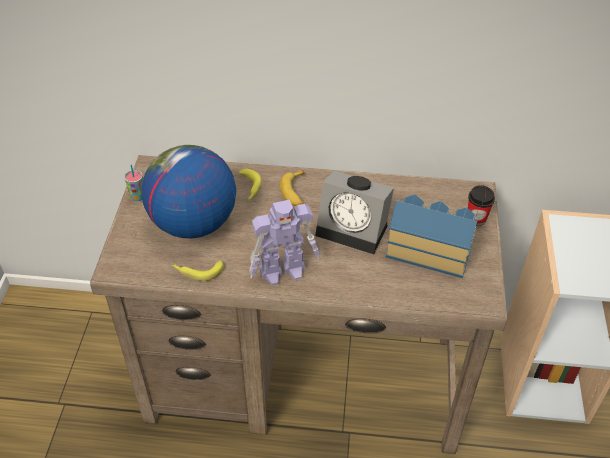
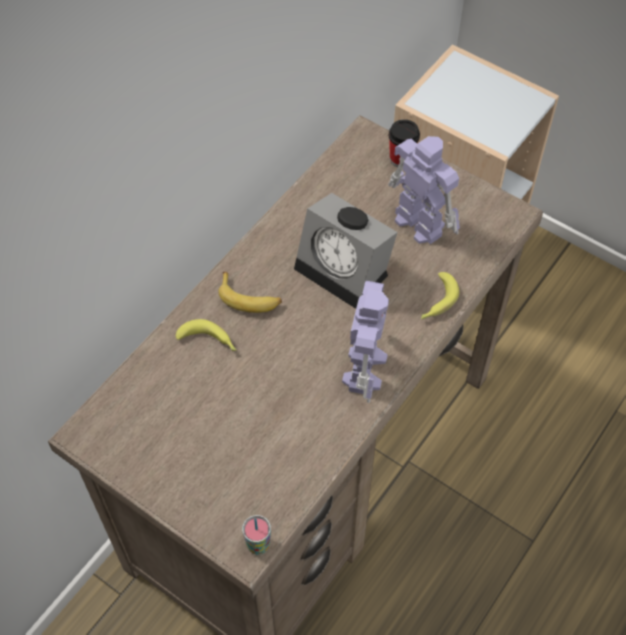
camera: 60 degrees left, 10 degrees up
(138, 197) = (134, 473): cup -> cup (258, 545)
(193, 224) = (227, 428): globe -> none
(197, 271) = (310, 457): banana -> banana (436, 301)
(355, 229) = (346, 270): alarm clock -> alarm clock turned 75 degrees clockwise
(428, 250) = (418, 222): toy house -> toy robot

